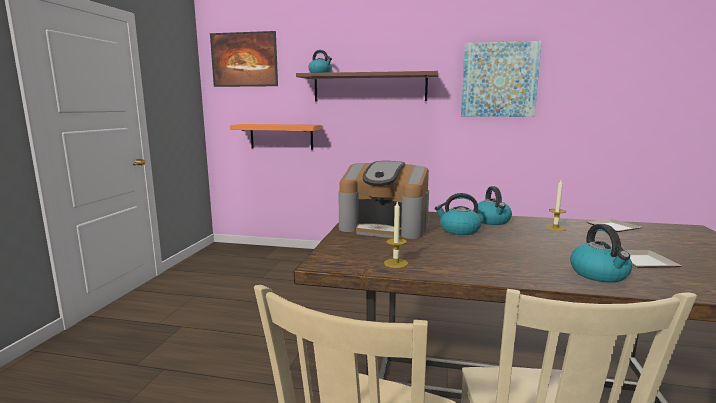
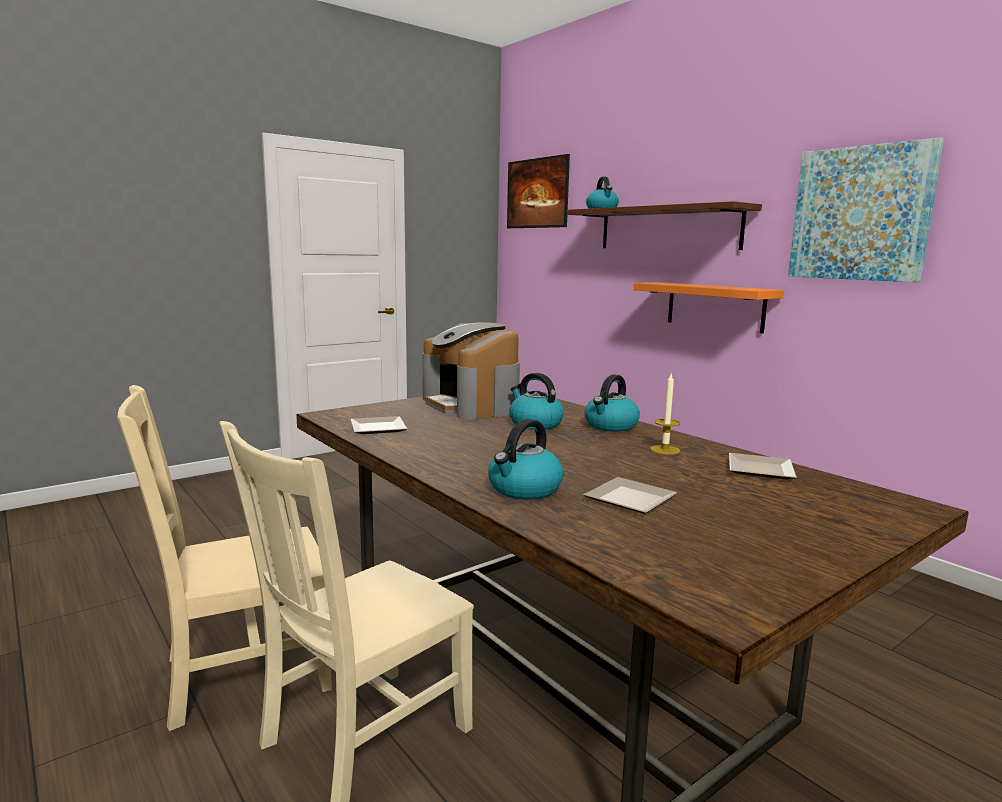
camera: 40 degrees right, 0 degrees up
(281, 136) = (565, 295): orange shelf -> orange shelf (715, 306)
(395, 263) = (376, 429): candle -> plate

